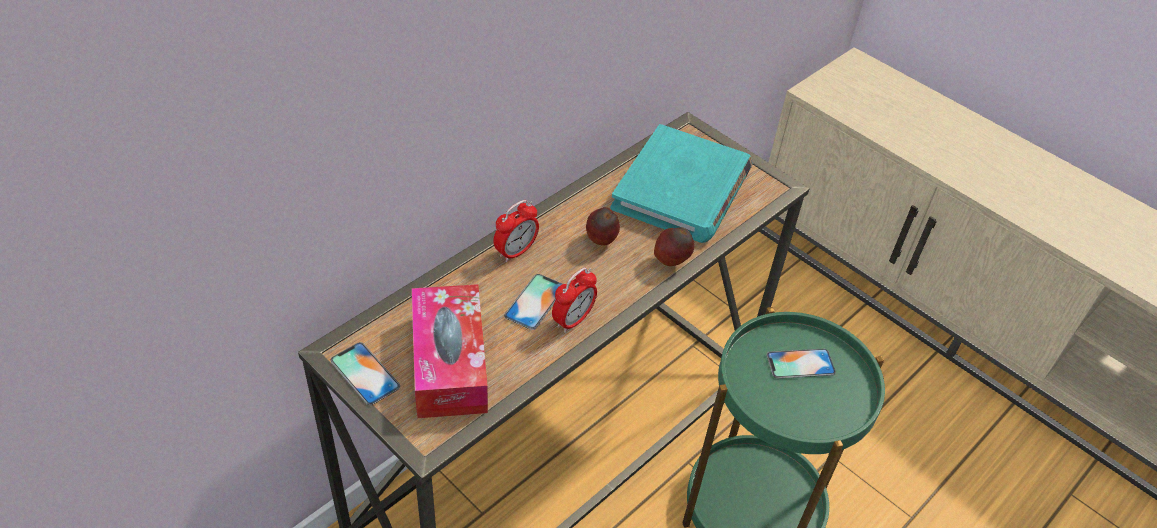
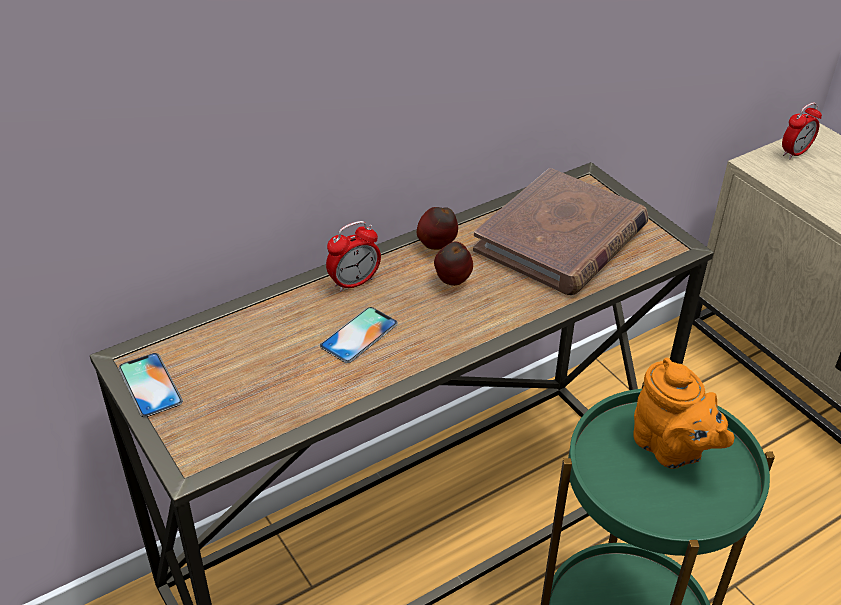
camera: 15 degrees right, 5 degrees down
(449, 363) = (244, 385): tissue box -> none
(573, 320) = (395, 359): alarm clock -> alarm clock (795, 153)
(671, 262) = (526, 311): apple -> apple (437, 247)
(682, 189) = (561, 238): turquoise book -> brown book
(800, 364) = (671, 449): phone -> orange teapot

